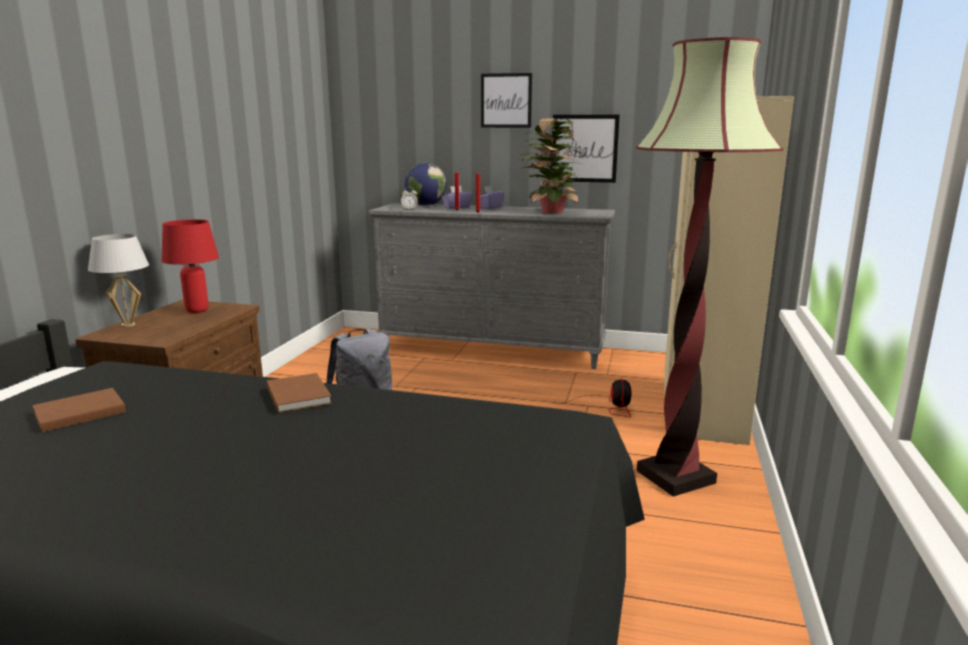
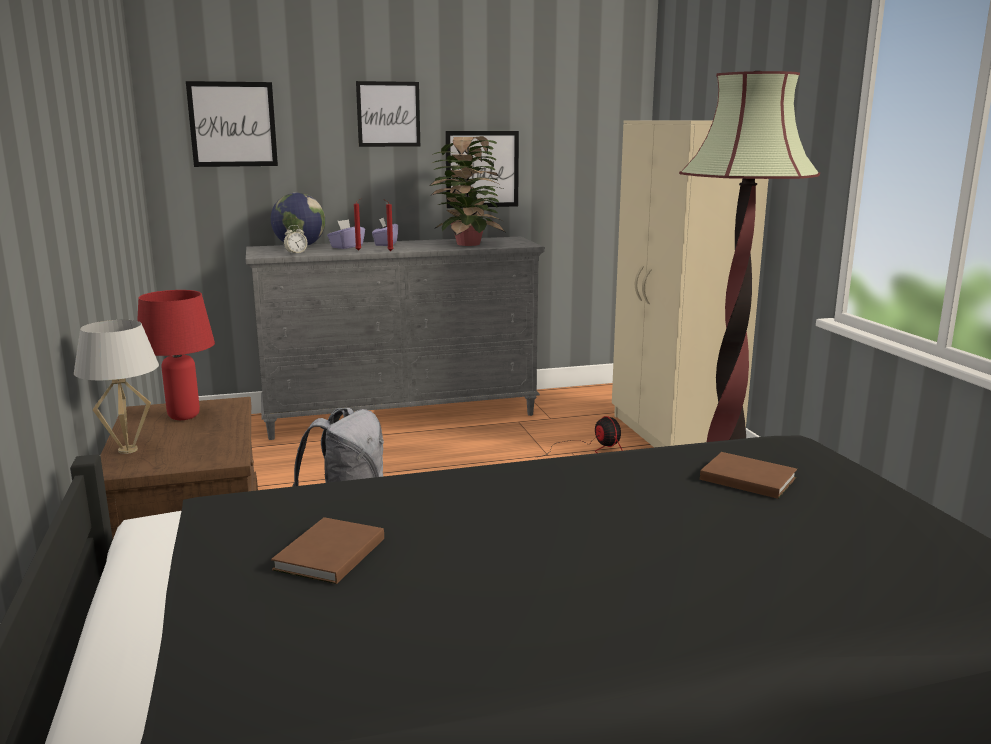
camera: 30 degrees left, 0 degrees up
(299, 395) = (529, 477): brown book -> brown book (746, 477)
(390, 109) = (232, 124): none -> picture

